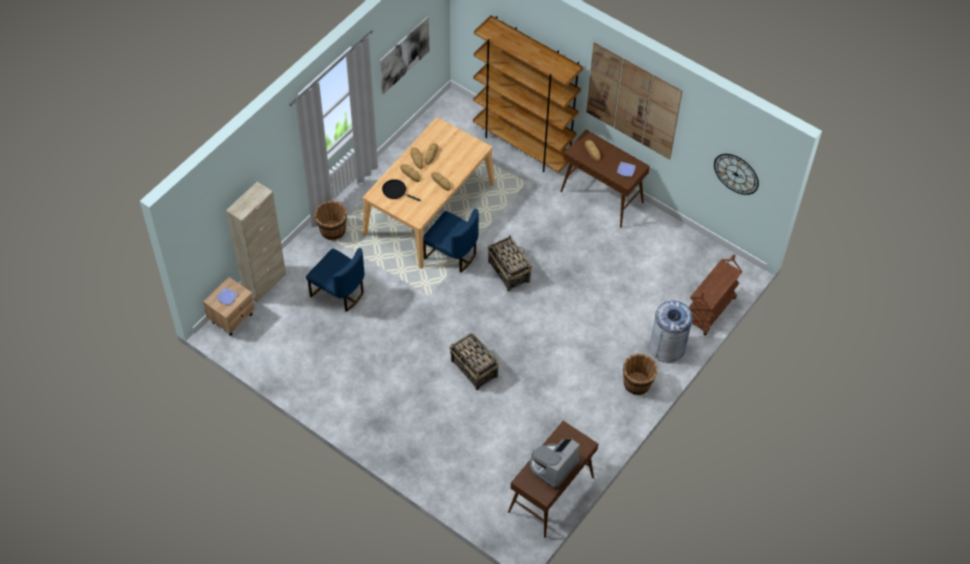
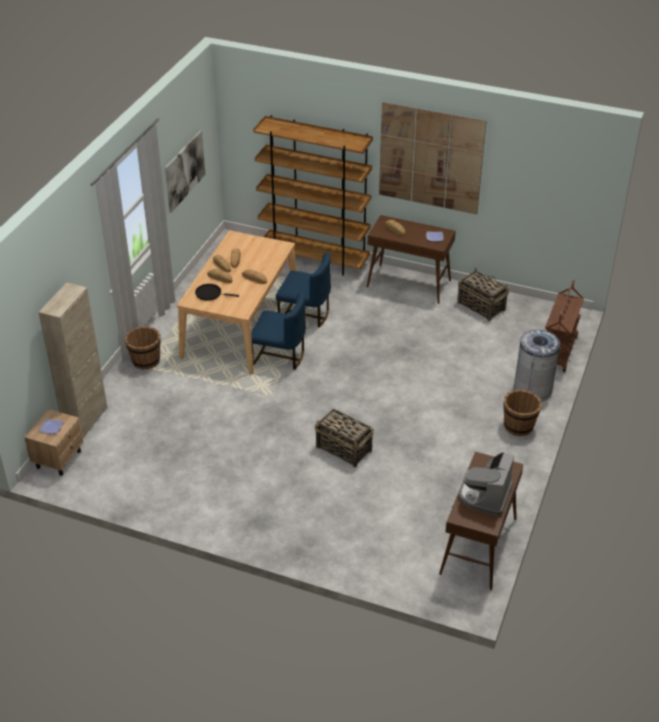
camera: 15 degrees left, 15 degrees down
(339, 292) = (171, 412): blue chair -> blue chair (304, 315)
(508, 271) = (343, 359): basket -> basket (480, 306)
(736, 174) = (553, 201): wall clock -> none

